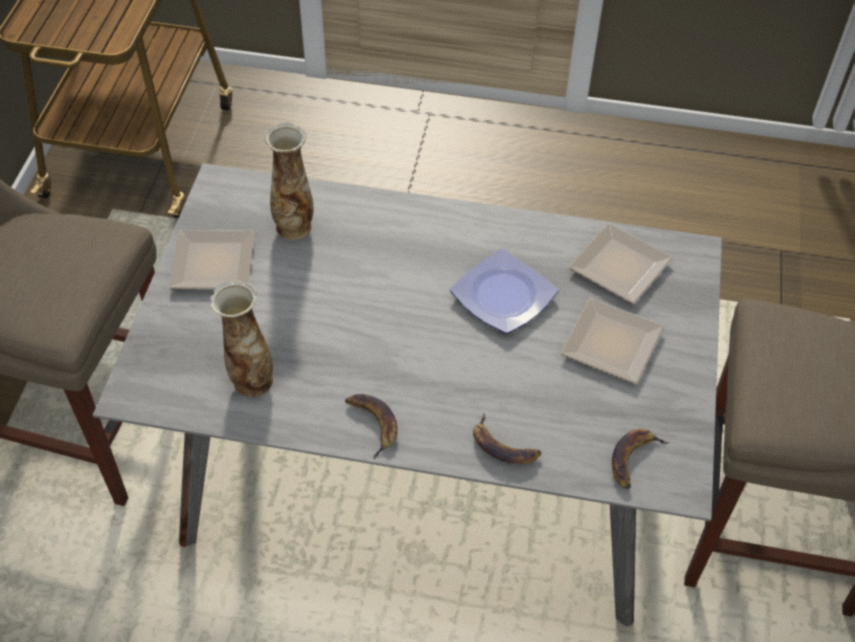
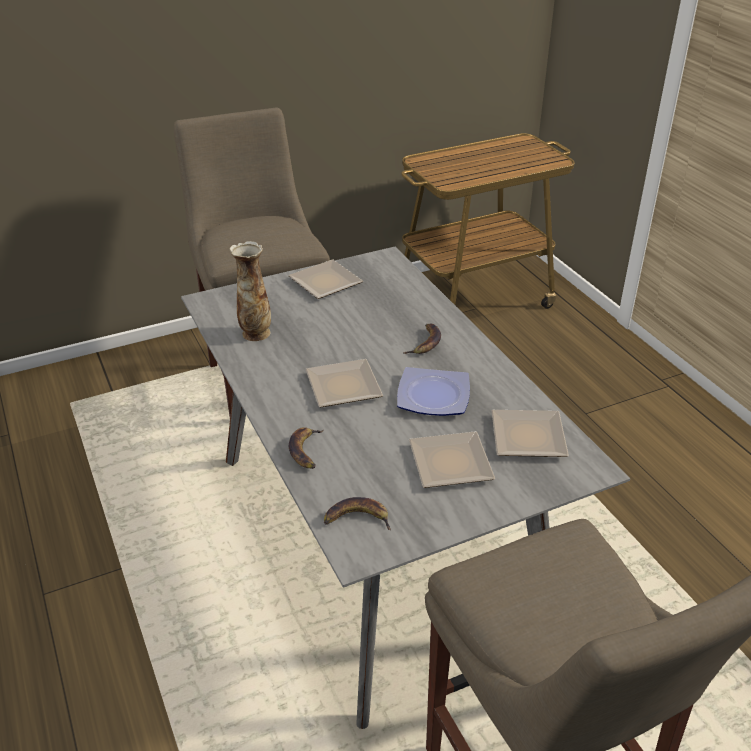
camera: 55 degrees right, 15 degrees down
(294, 226) = (388, 294): vase -> none
(372, 424) = (269, 389): banana -> banana (425, 343)
(423, 354) = (345, 385): none -> plate

